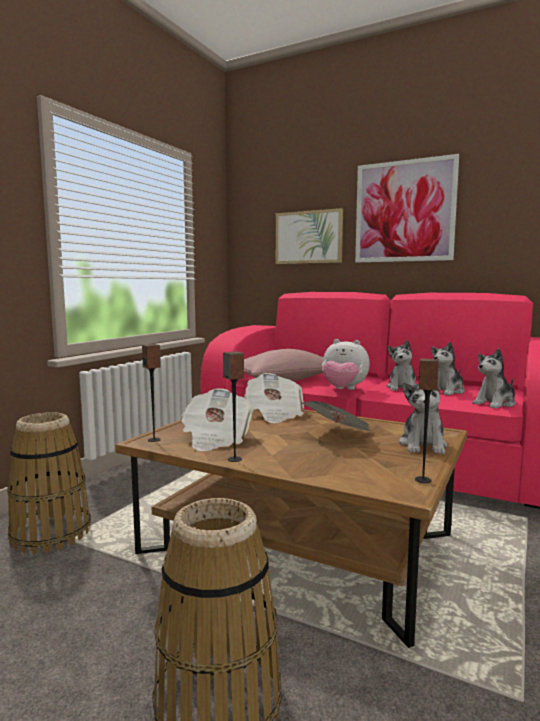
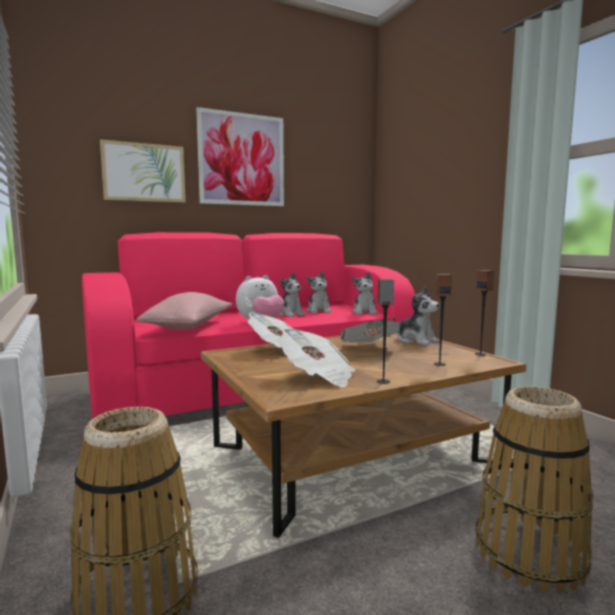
camera: 55 degrees left, 0 degrees up
(154, 440) = (280, 395): speaker -> speaker (439, 364)

